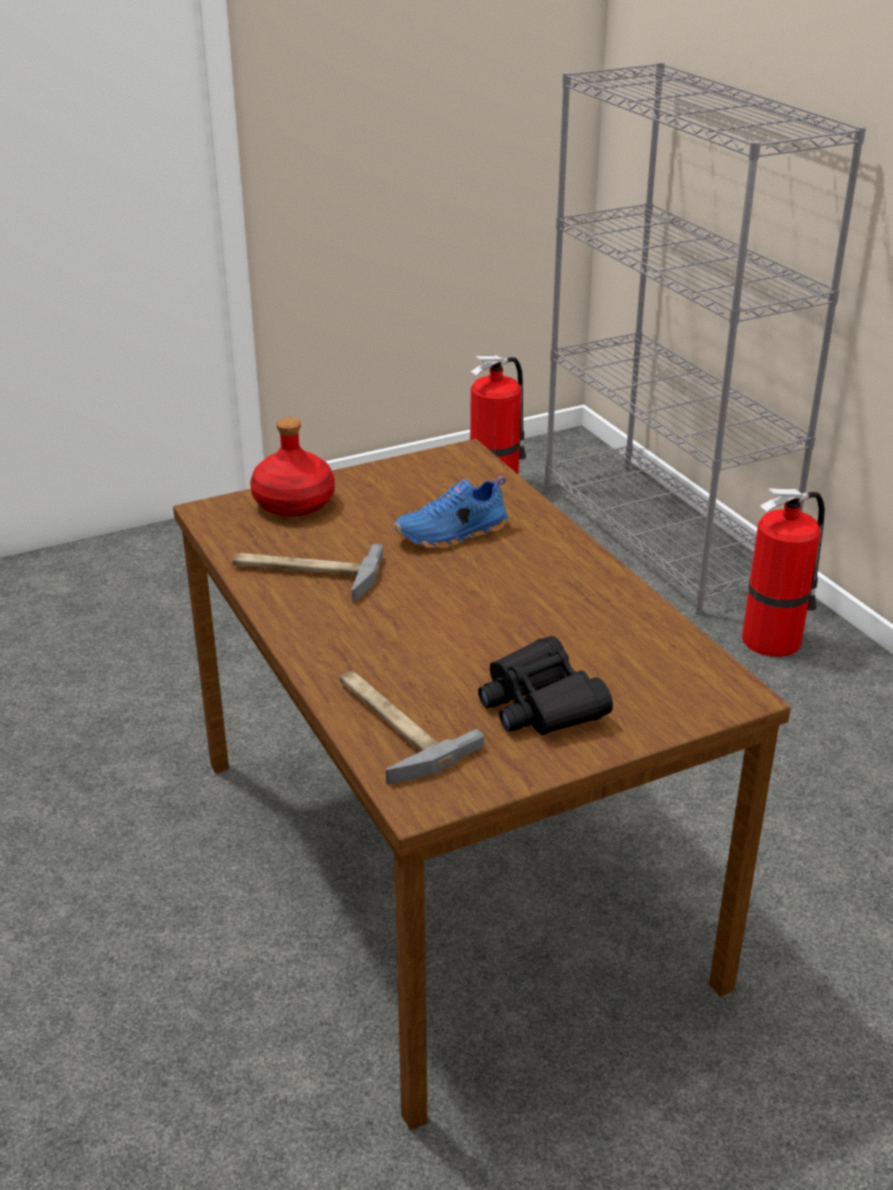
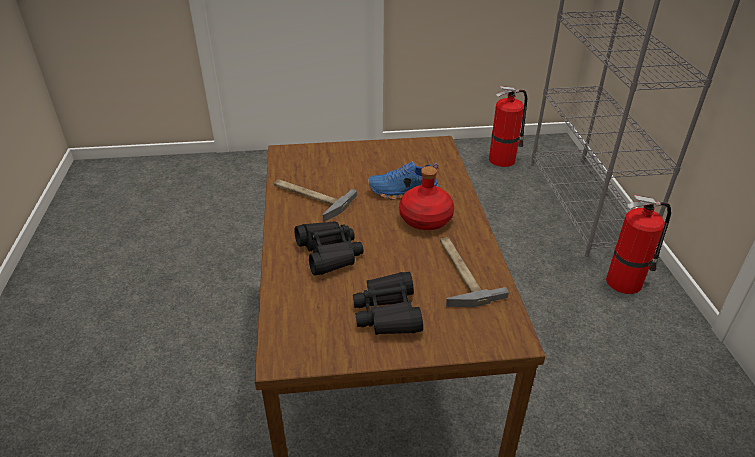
camera: 20 degrees right, 5 degrees up
(294, 502) = (330, 155): red bottle -> red bottle (426, 218)
(390, 725) = (295, 304): hammer -> hammer (459, 272)
(395, 645) = (329, 253): none -> black binoculars

